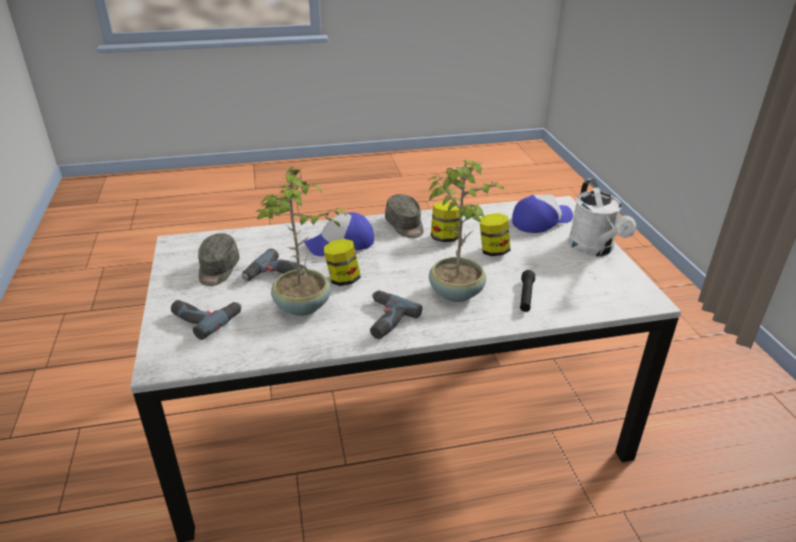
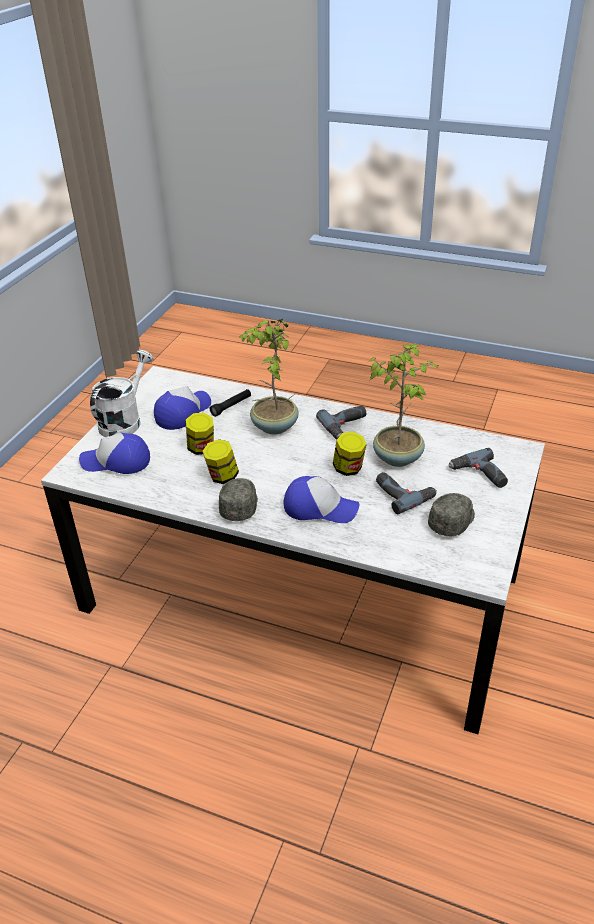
camera: 145 degrees left, 5 degrees up
(560, 273) = (182, 412): none -> cap

